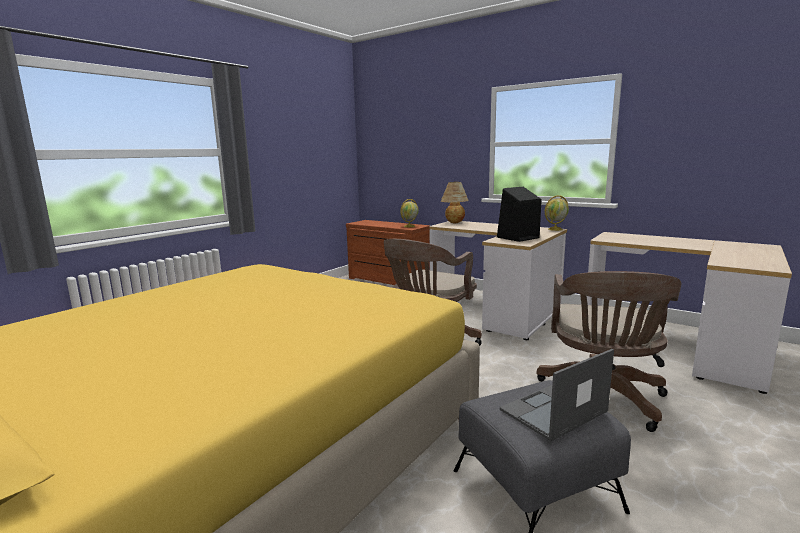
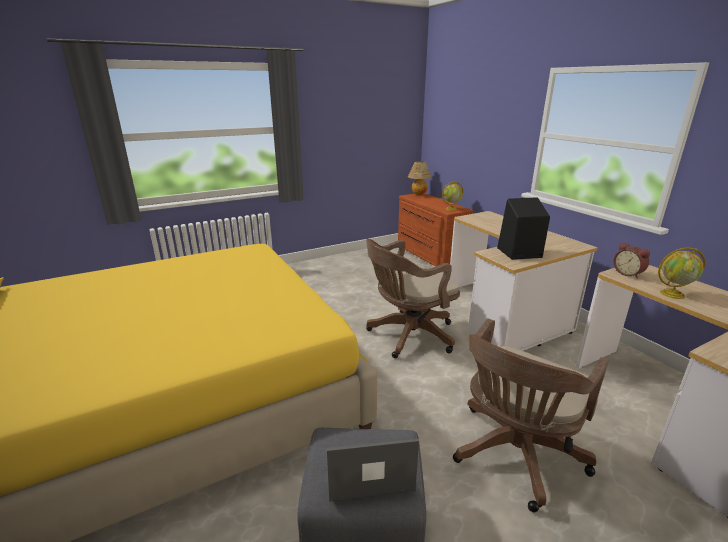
camera: 25 degrees right, 10 degrees up
(454, 223) = (484, 216): table lamp -> table lamp (418, 194)
(555, 229) = (582, 245): globe -> globe (673, 294)
(610, 238) = (628, 273): none -> alarm clock

